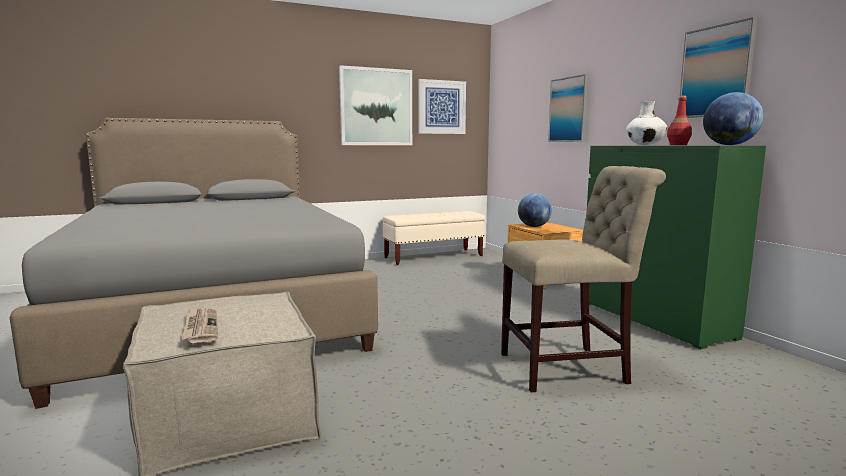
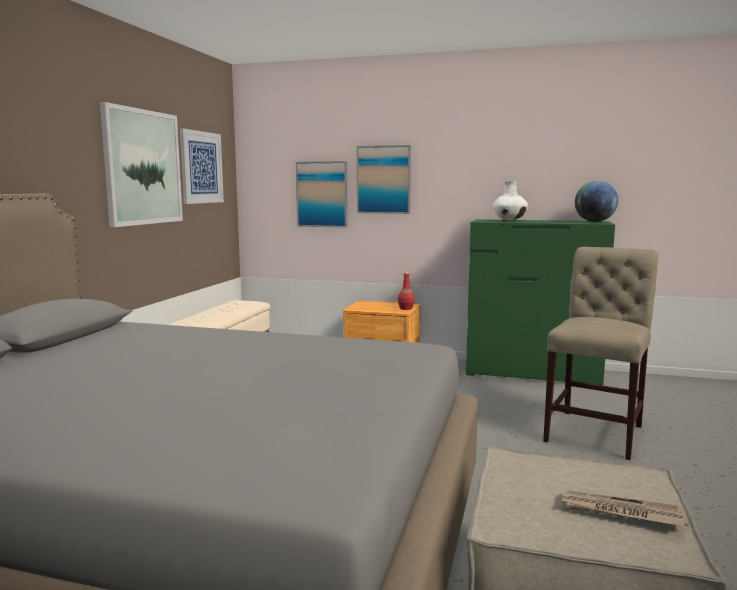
camera: 50 degrees left, 0 degrees up
(534, 226) = (372, 308): globe -> none
(678, 145) = (556, 222): red bottle -> red bottle (405, 308)
(716, 71) = (558, 159): picture -> picture (322, 194)

